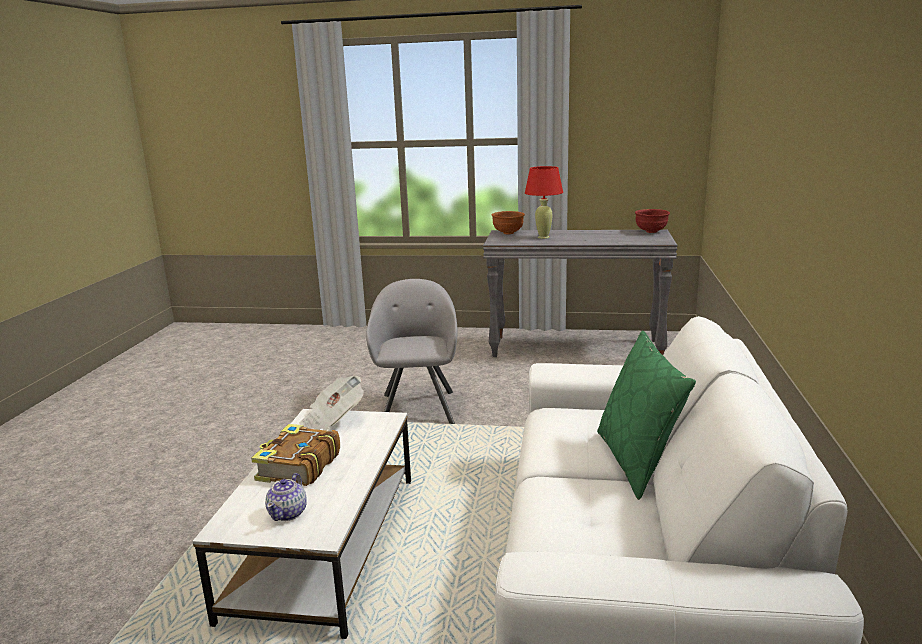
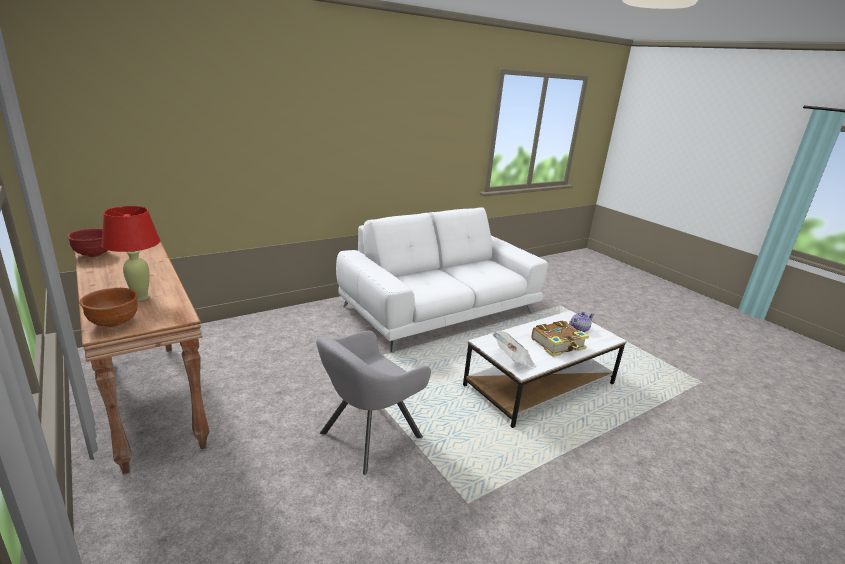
camera: 135 degrees left, 5 degrees up
(576, 348) = (149, 401): grey console table -> brown console table
(637, 461) = (434, 270): green pillow -> none

